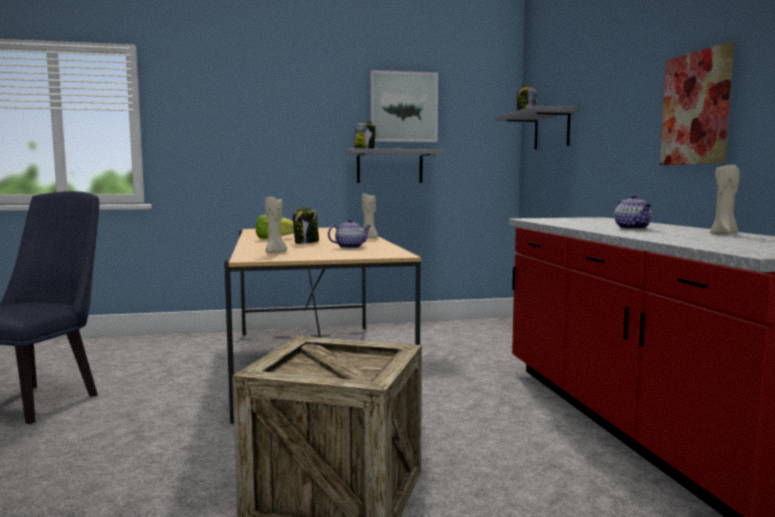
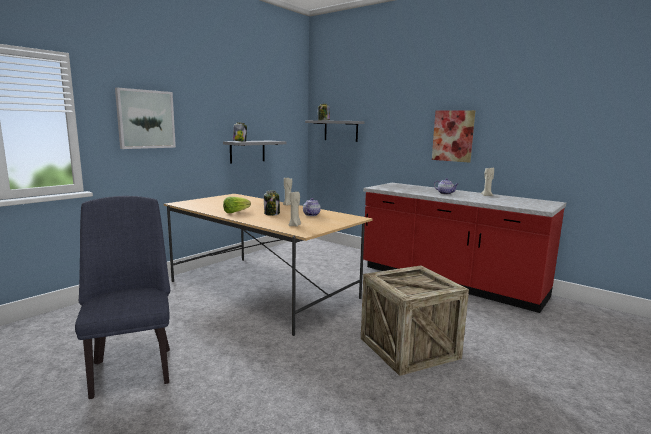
camera: 40 degrees left, 5 degrees up
(403, 107) = (253, 112): picture -> picture (146, 119)

